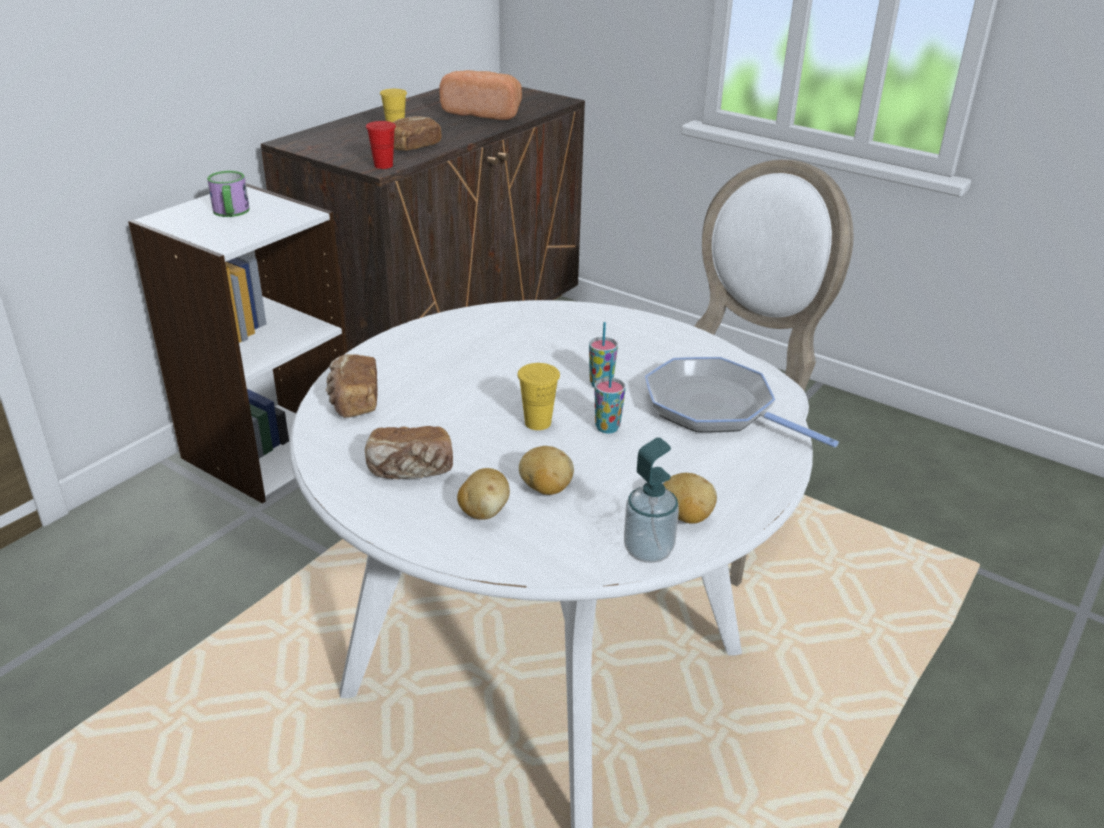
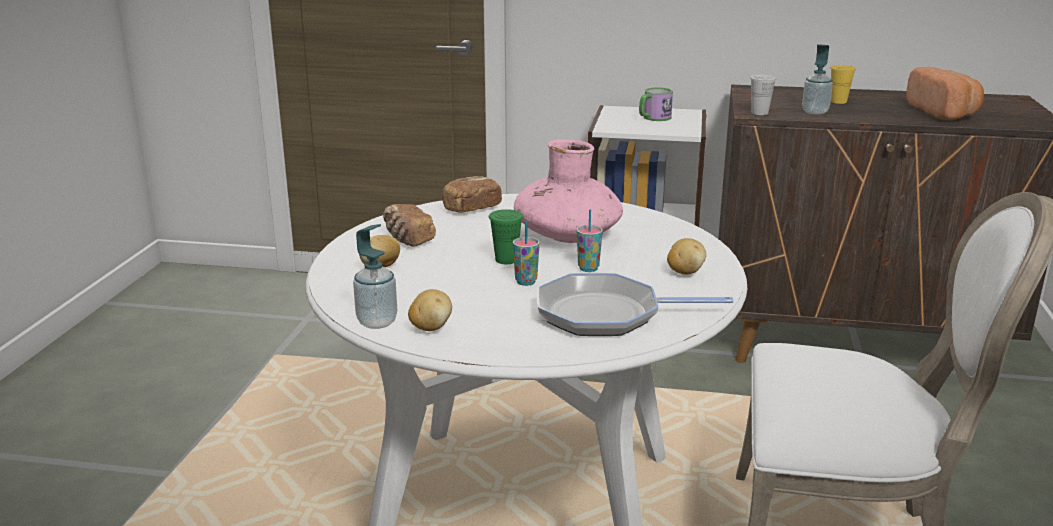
camera: 65 degrees right, 10 degrees down
(383, 165) = (759, 113): red cup -> white cup
(413, 147) = (815, 112): bread -> soap dispenser
(503, 369) = (568, 236): none -> pink vase
(538, 423) = (506, 260): yellow cup -> green cup
(545, 489) = (423, 278): potato -> potato (684, 272)
(715, 408) = (605, 314): frying pan -> frying pan turned 105 degrees counterclockwise

